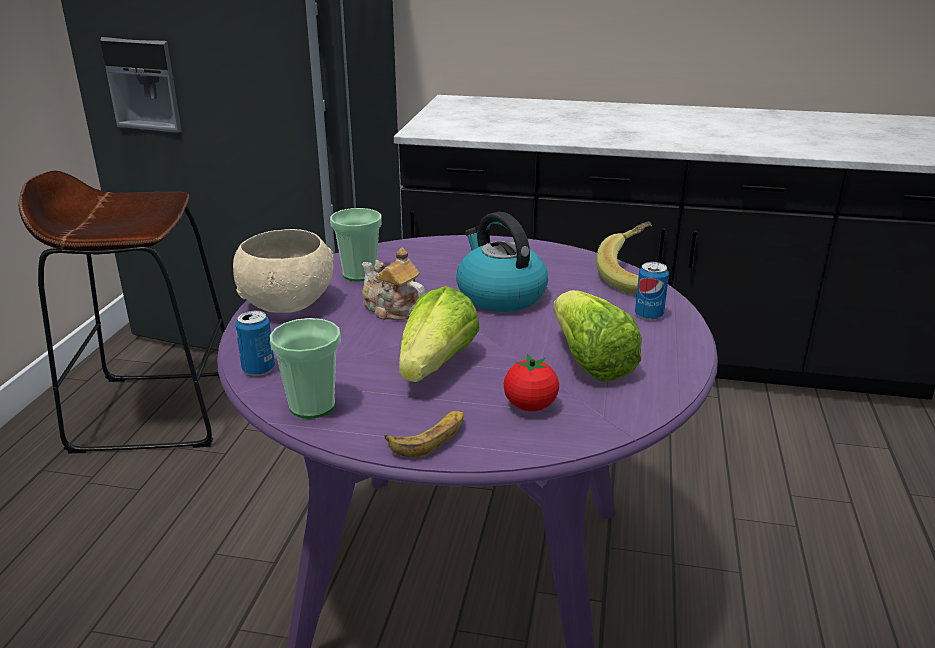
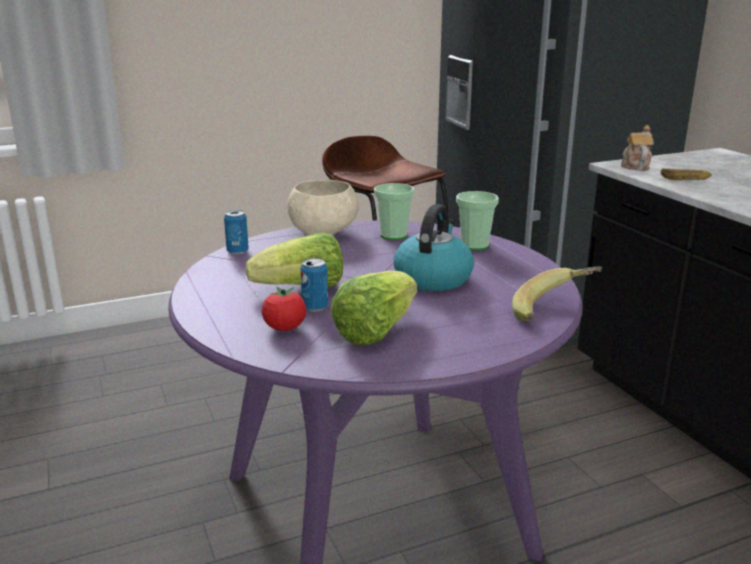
camera: 55 degrees right, 5 degrees down
(312, 406) = (213, 274): cup -> cup (474, 245)
(391, 309) = (358, 257): teapot -> teapot (634, 166)
(429, 438) = (211, 311): banana -> banana (685, 178)
(649, 315) = (490, 333): can -> can (315, 307)

